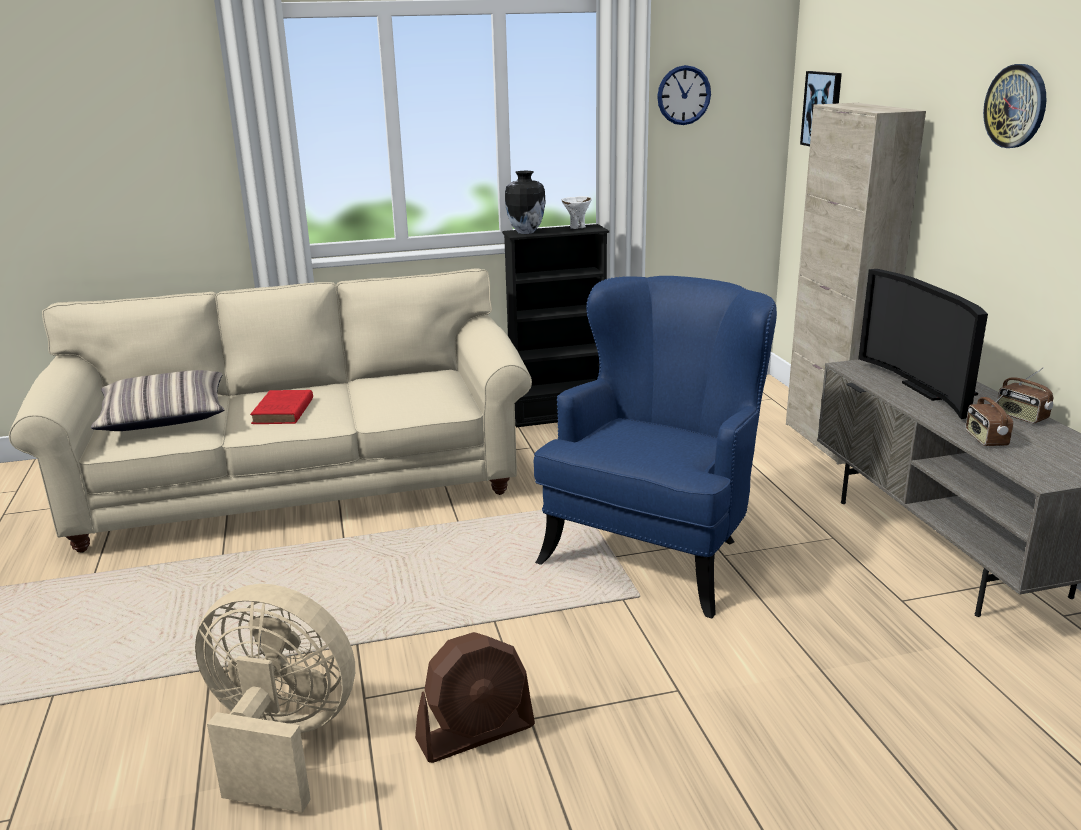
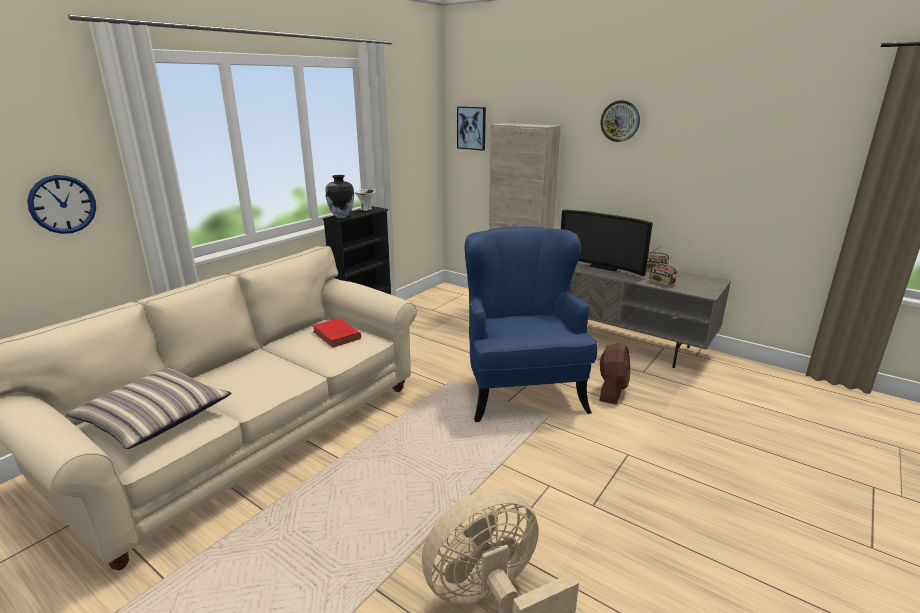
camera: 40 degrees left, 0 degrees up
(282, 412) = (253, 382): red book -> red book (337, 336)
(476, 733) = (581, 528): brown fan -> brown fan (612, 390)
(683, 95) = (397, 121): wall clock -> wall clock (62, 204)

